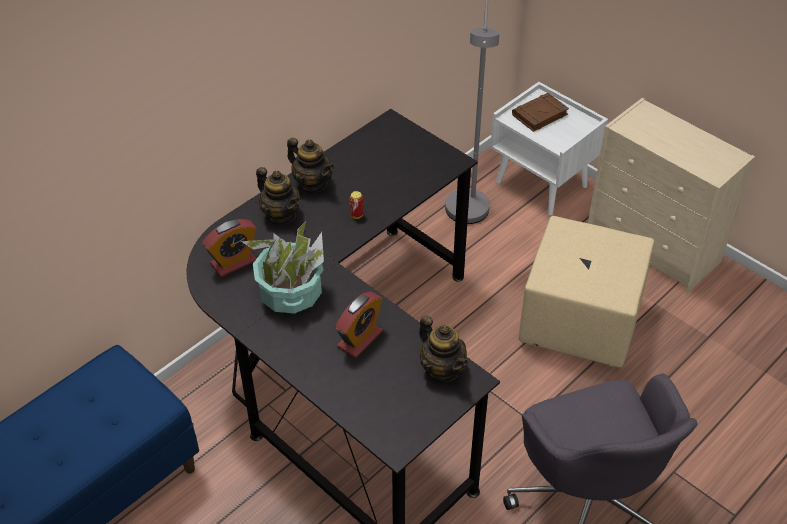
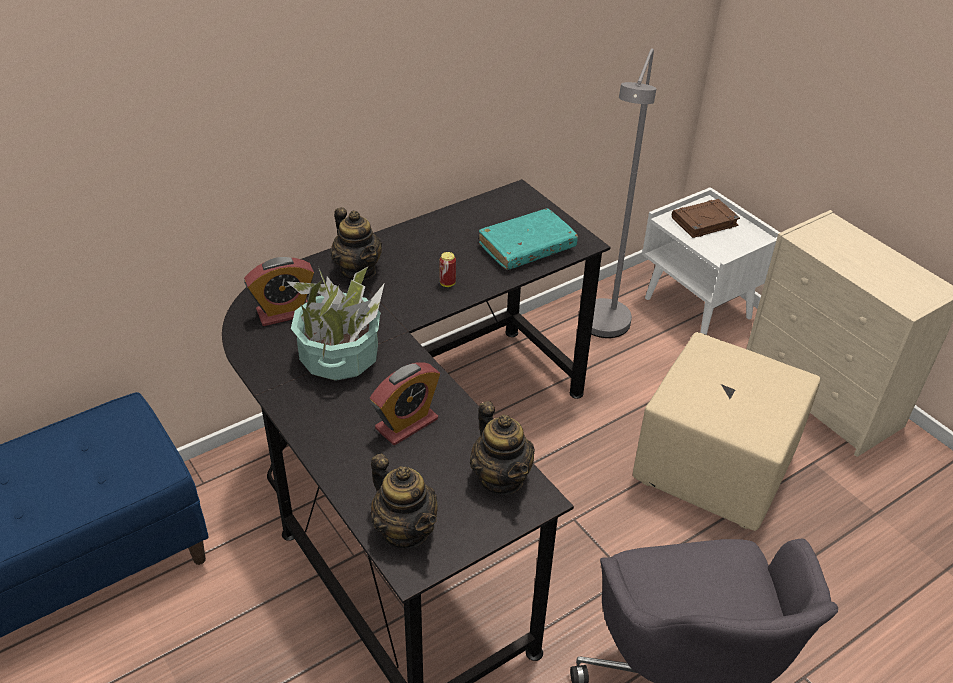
camera: 10 degrees right, 5 degrees down
(312, 184) = (406, 243): teapot -> teapot (405, 530)
(411, 172) = (527, 247): none -> turquoise book

